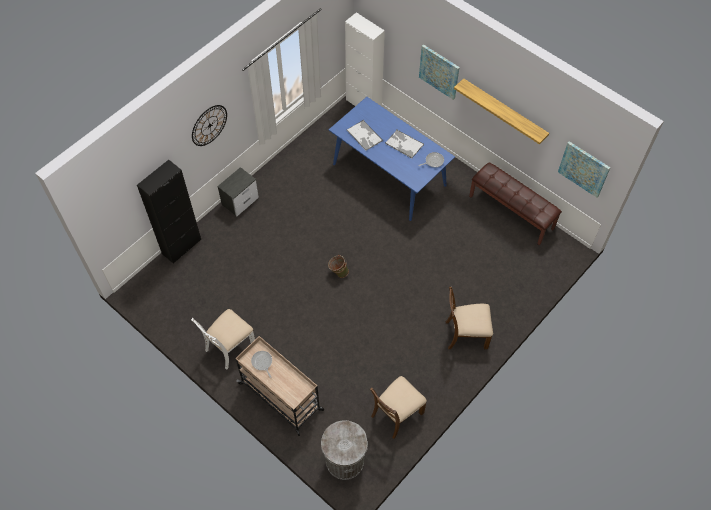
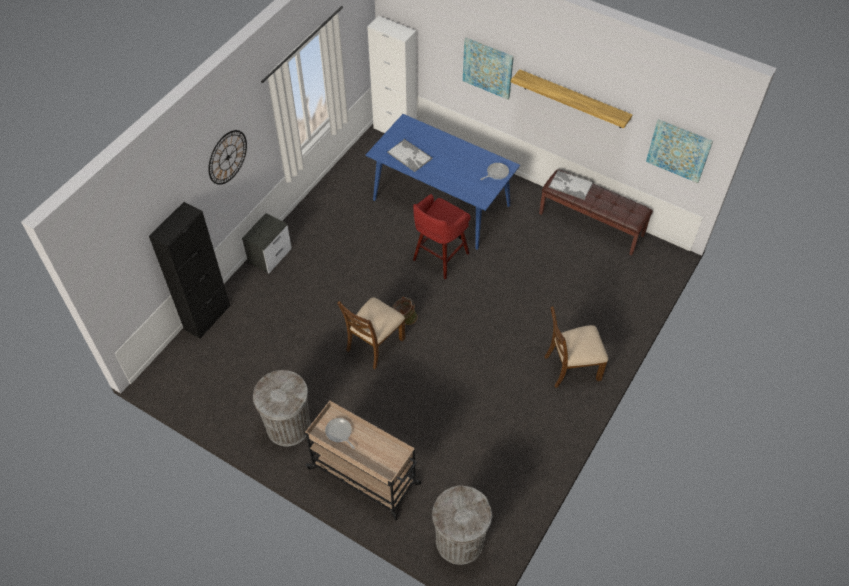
camera: 10 degrees left, 5 degrees down
(229, 347) = (288, 426): white chair -> grey trash can
(377, 223) = (439, 258): none -> red stool
(396, 414) = (510, 474): brown chair -> brown chair (374, 344)
(404, 144) = (457, 159): tray -> tray (570, 185)

